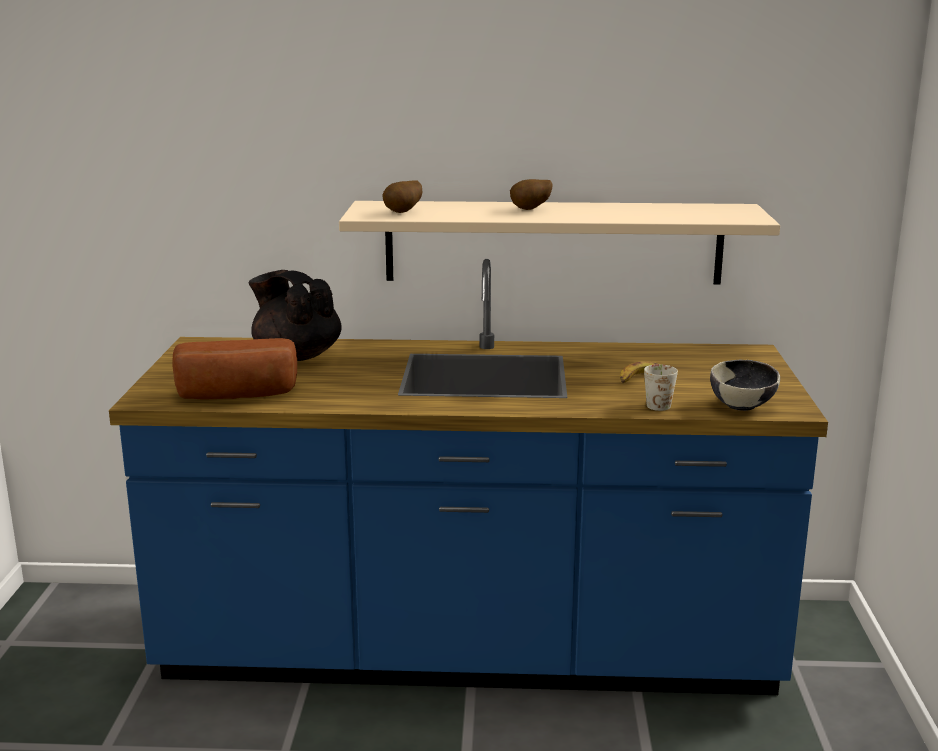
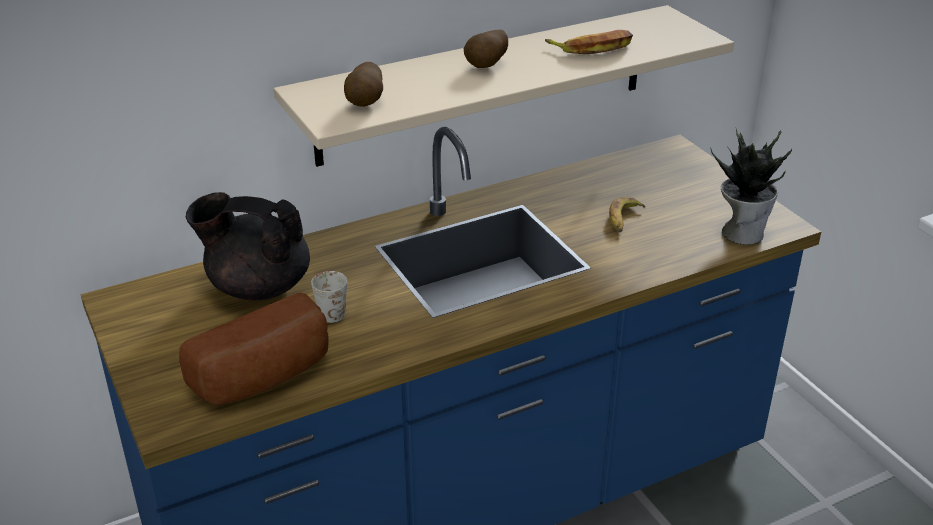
camera: 30 degrees left, 15 degrees up
(638, 212) = (592, 48): none -> banana
(658, 403) = (674, 251): white mug -> white mug (329, 310)
(742, 406) = (741, 232): bowl -> potted plant

